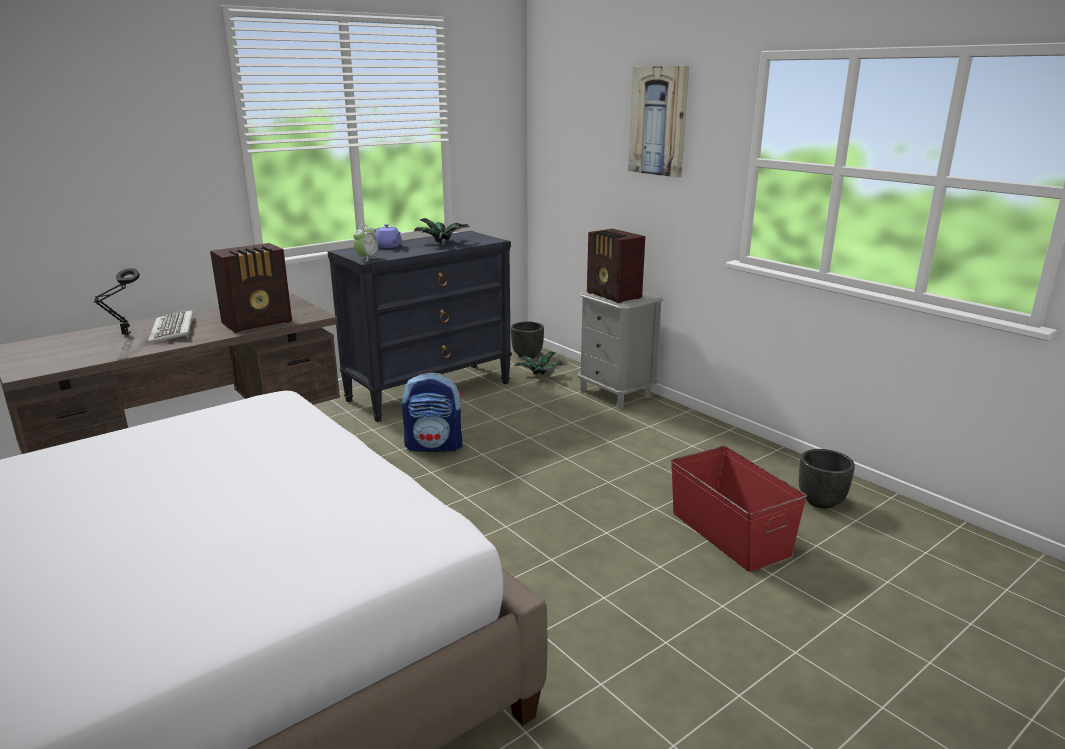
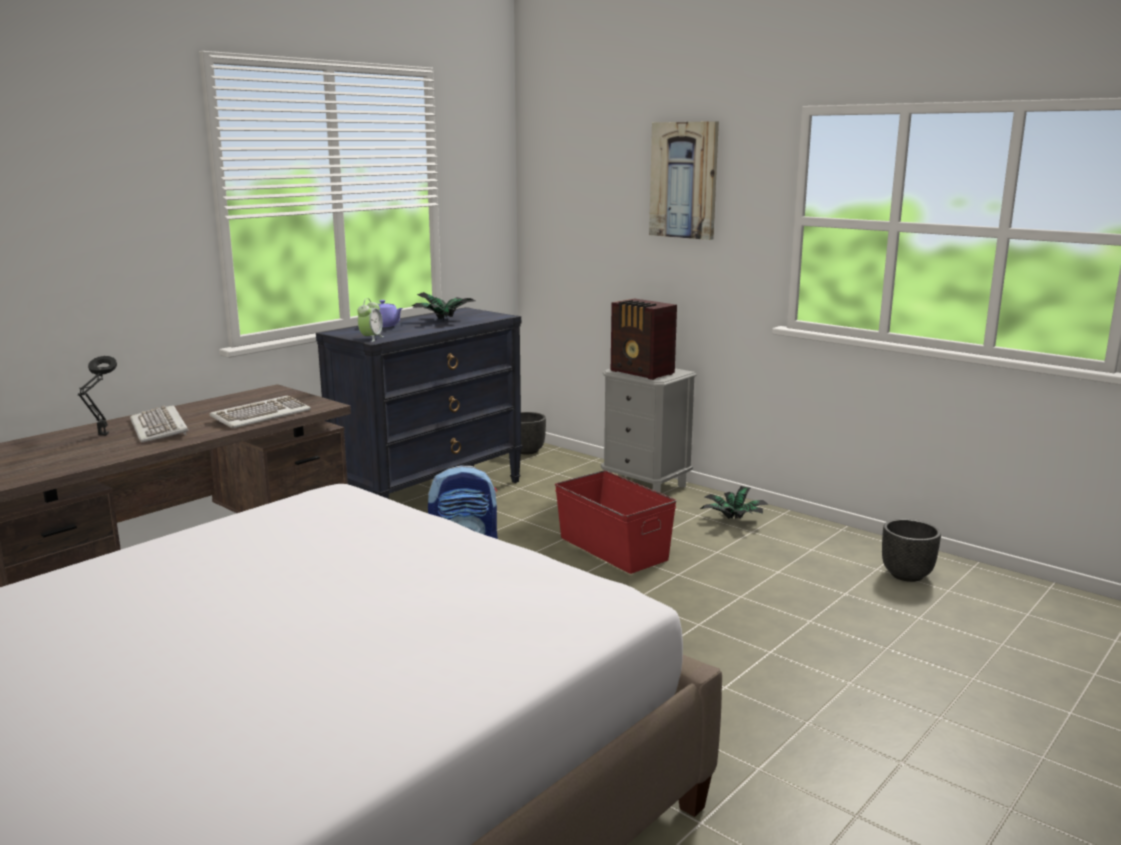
camera: 10 degrees left, 5 degrees down
(259, 323) = (261, 416): radio -> keyboard
(539, 376) = (550, 472): potted plant -> potted plant (734, 520)
(729, 533) = (827, 613): red storage box -> red storage box (613, 548)

